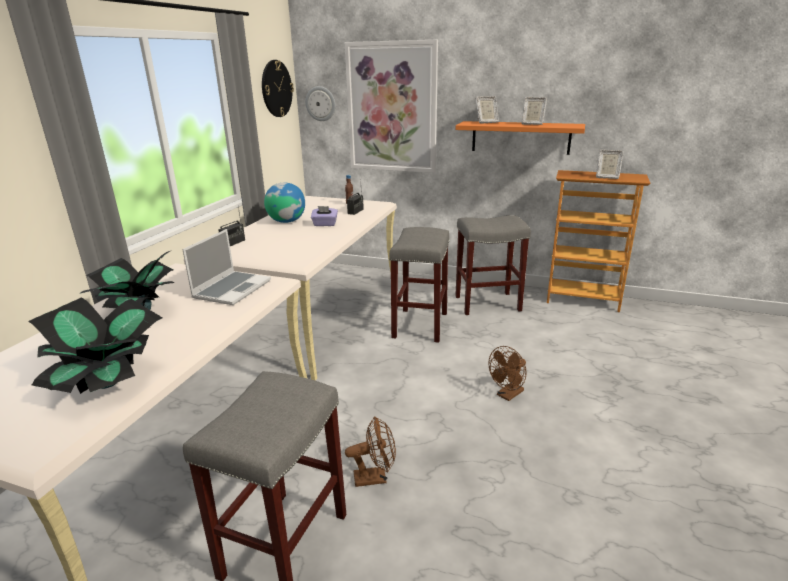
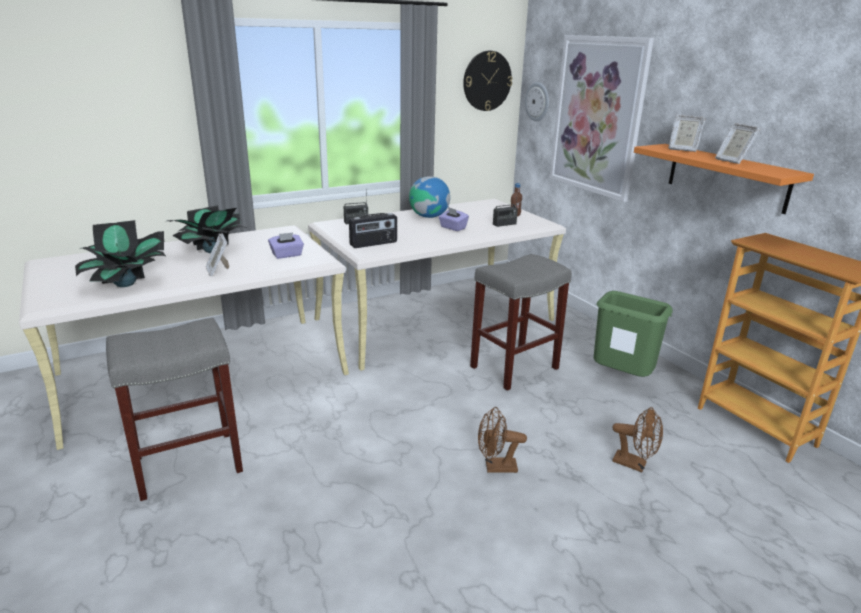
camera: 40 degrees right, 0 degrees up
(232, 289) = (287, 255): laptop -> purple tissue box
(290, 255) = (373, 244): none -> radio
(375, 477) = (295, 461): brown fan -> brown fan (634, 464)
(488, 303) = (621, 378): grey stool -> green trash can
(606, 177) = (808, 257): picture frame -> picture frame (218, 271)

